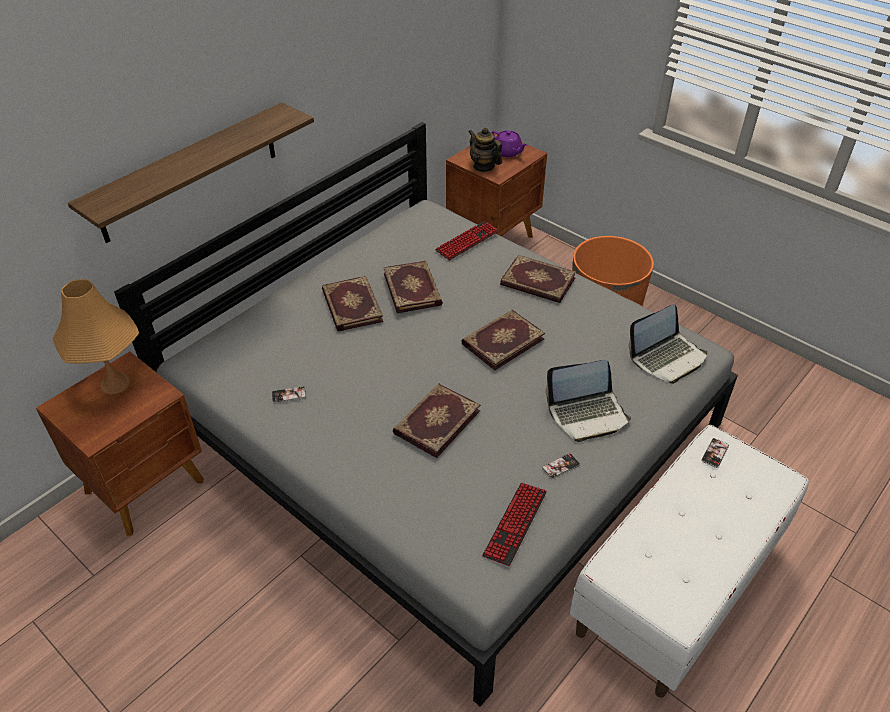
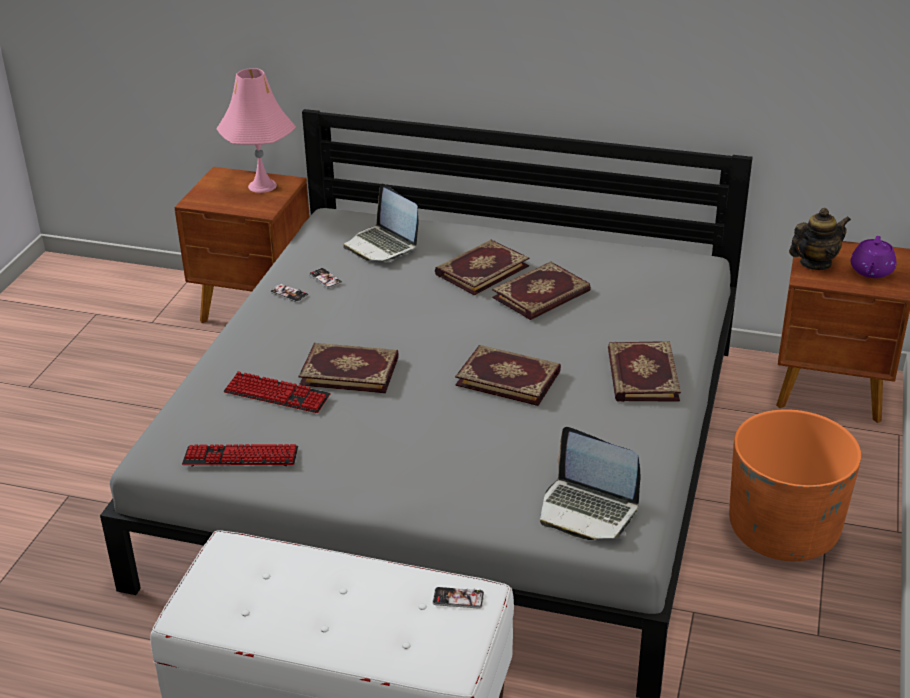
camera: 65 degrees right, 10 degrees down
(115, 383) = (262, 186): orange table lamp -> pink table lamp
(189, 172) = (415, 44): shelf -> none
(467, 241) = (665, 304): keyboard -> keyboard (277, 394)
(484, 166) = (815, 263): teapot -> teapot turned 45 degrees clockwise
(560, 466) = (340, 468): phone -> phone (289, 294)
(587, 414) = (434, 468): laptop -> laptop (382, 245)

